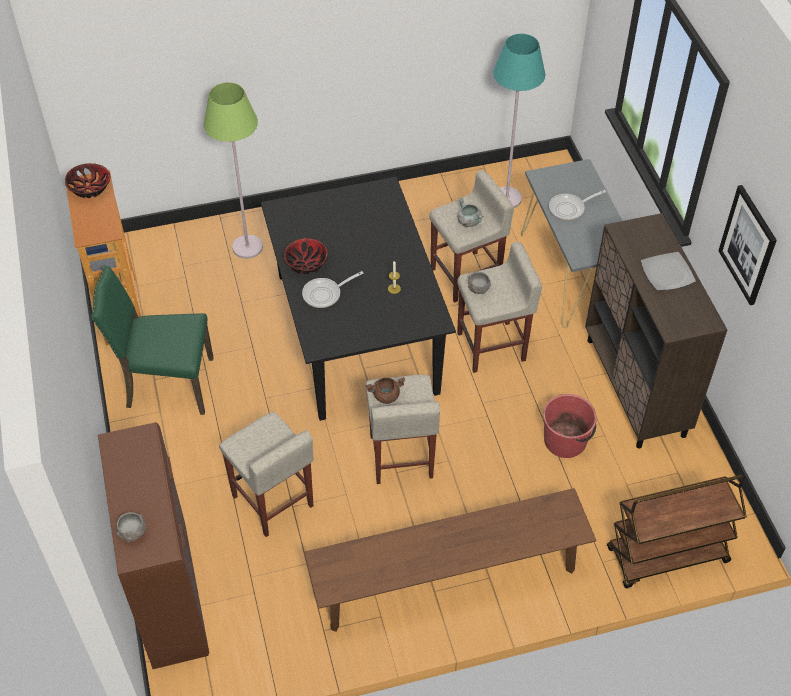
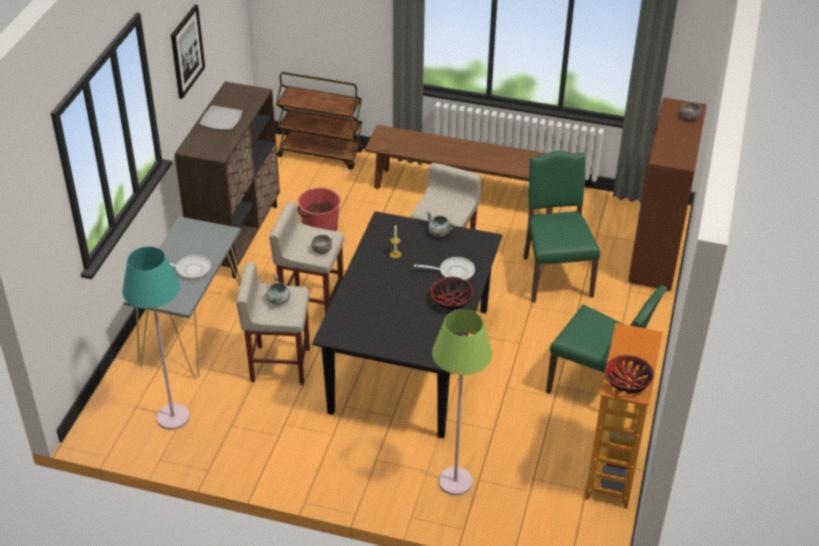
camera: 150 degrees left, 10 degrees down
(273, 502) = (555, 275): beige stool -> green chair
(370, 333) = (439, 232): none -> grey cooking pot
(385, 396) = (453, 212): brown cooking pot -> none

